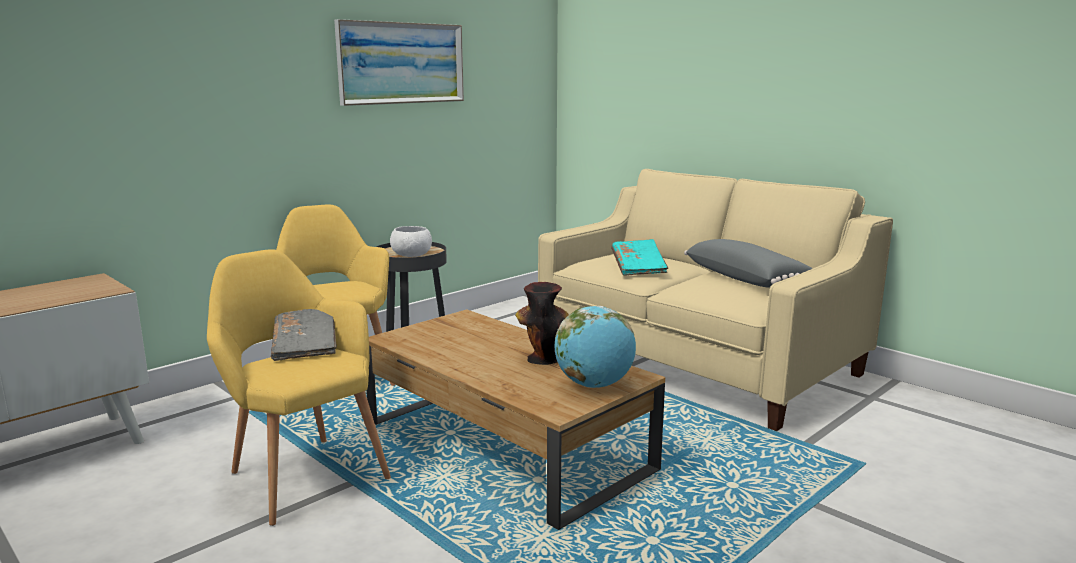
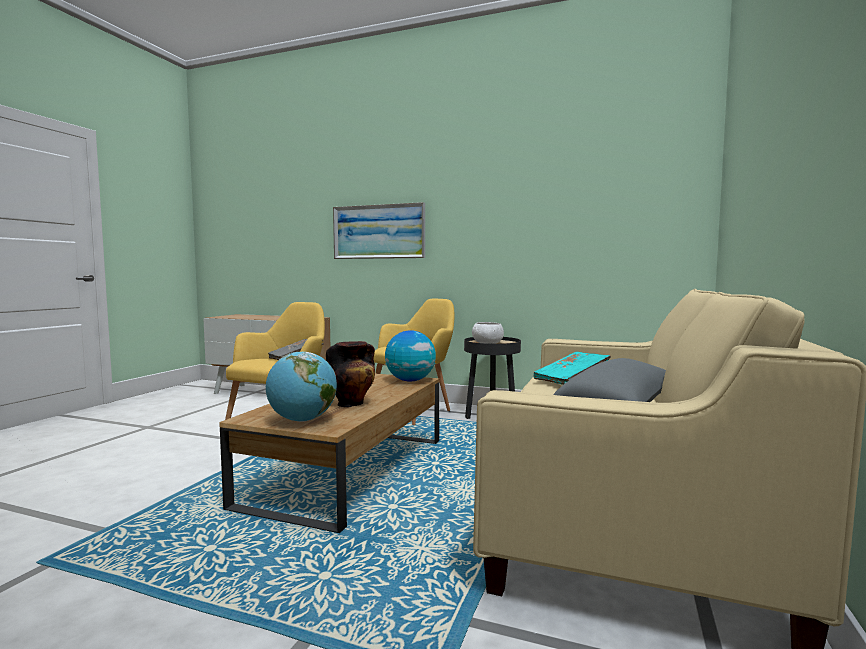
camera: 65 degrees right, 10 degrees down
(401, 63) = (525, 202): picture -> picture (379, 232)
(463, 321) = (410, 380): none -> globe

